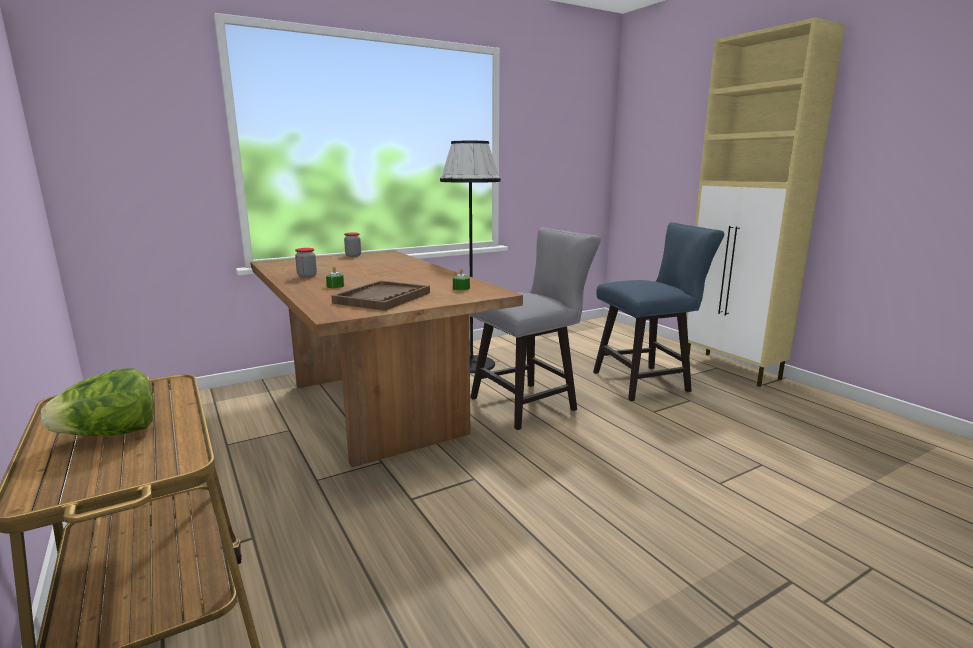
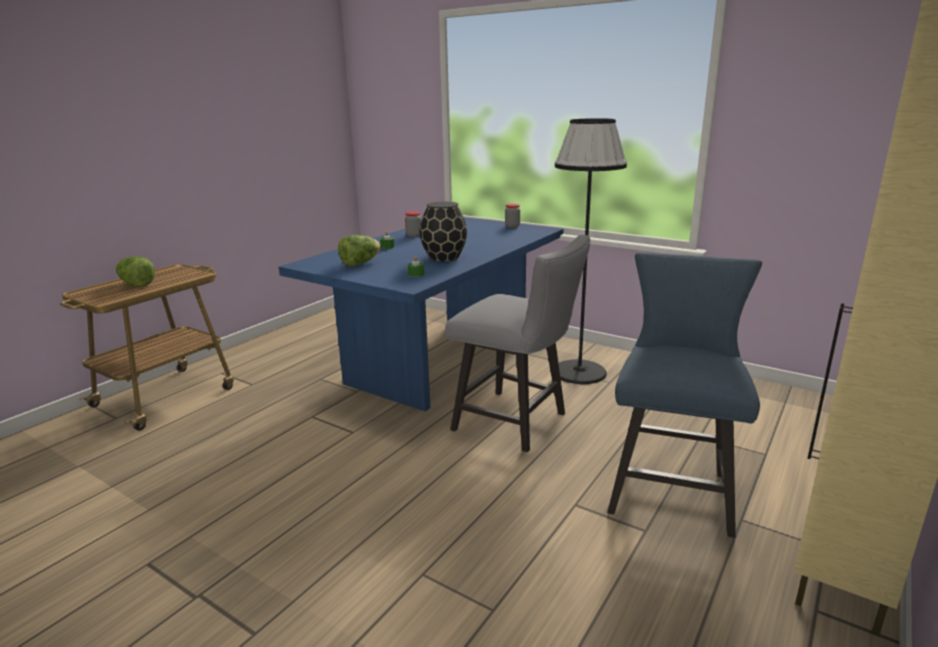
camera: 65 degrees right, 5 degrees up
(376, 408) = (440, 362): brown dining table -> blue dining table
(382, 298) = (360, 263): brown tray -> lettuce
(418, 278) = (443, 257): none -> black vase
(647, 381) = (671, 487): blue chair -> blue chair turned 120 degrees counterclockwise

